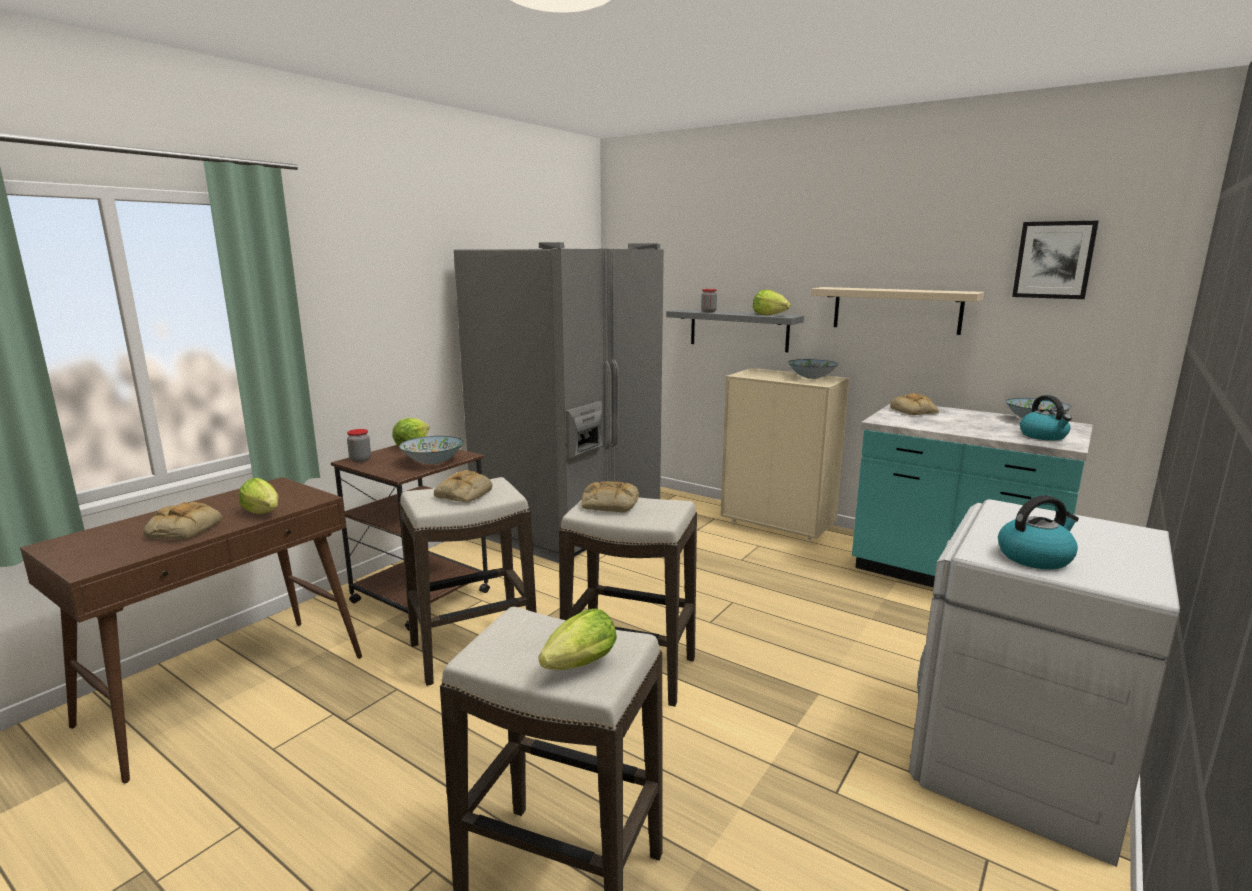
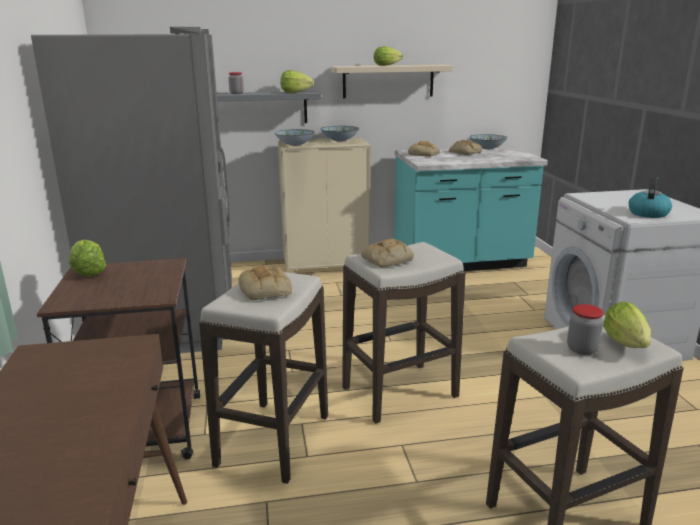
camera: 45 degrees left, 5 degrees up
(184, 529) = (70, 431): bread -> bread (464, 152)
(264, 513) = (121, 378): lettuce -> lettuce (388, 65)
(360, 460) = (69, 300): jar -> jar (582, 349)
(433, 461) = (156, 277): bowl -> bowl (295, 144)
(1044, 436) = (512, 155): kettle -> none
(1054, 260) = (482, 41): picture -> none

